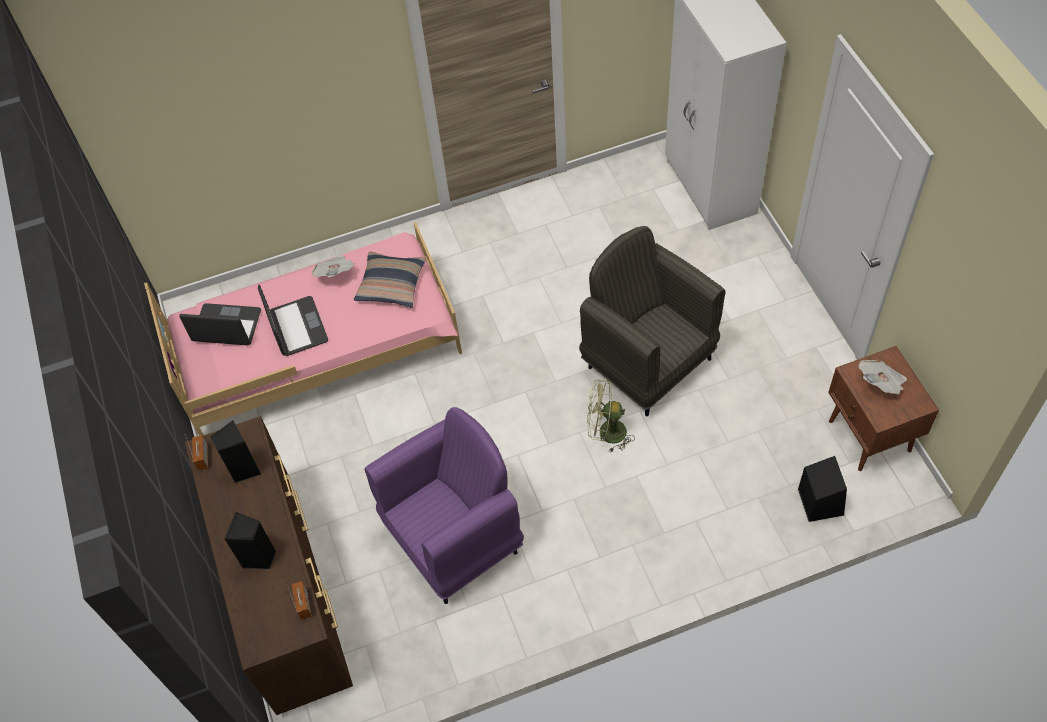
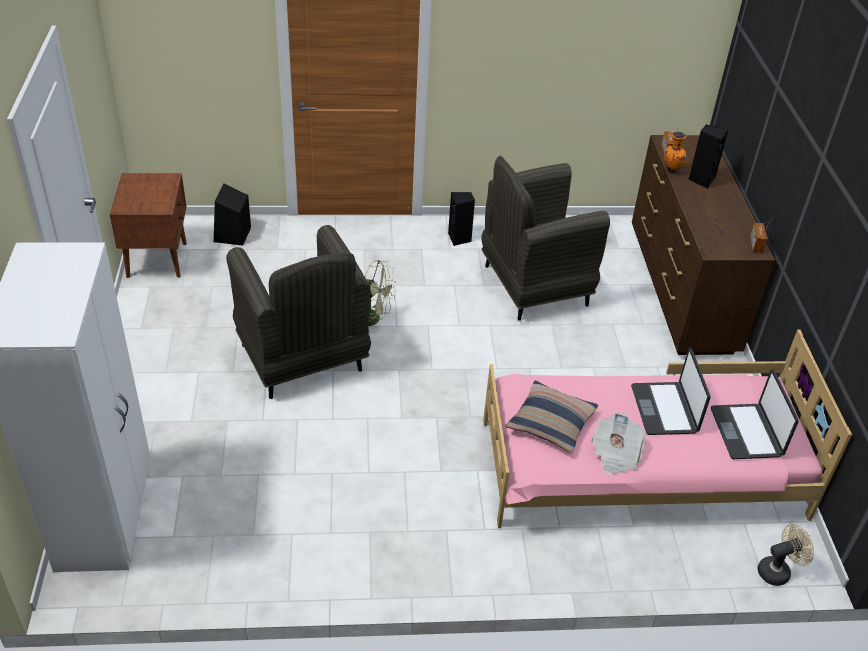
camera: 170 degrees left, 15 degrees down
(209, 297) = (778, 571): none -> beige fan
(226, 327) = (747, 432): laptop -> laptop turned 60 degrees clockwise
(244, 469) = (717, 229): black speaker -> black speaker (459, 239)
(297, 562) = (670, 171): none -> orange vase
(455, 539) = (533, 286): purple armchair -> grey armchair
(881, 383) = (147, 196): newspaper -> none

